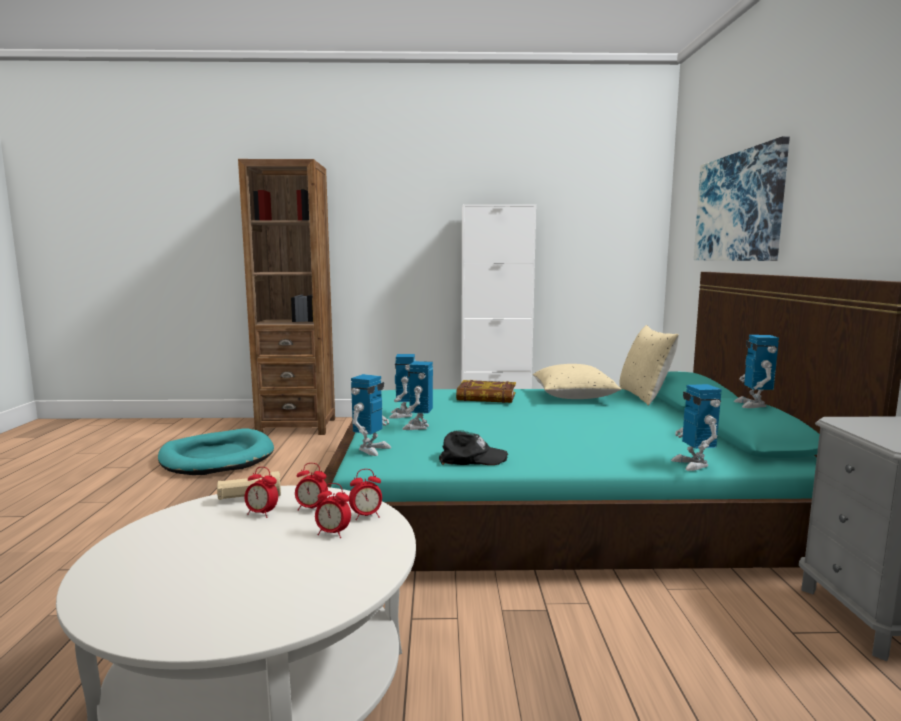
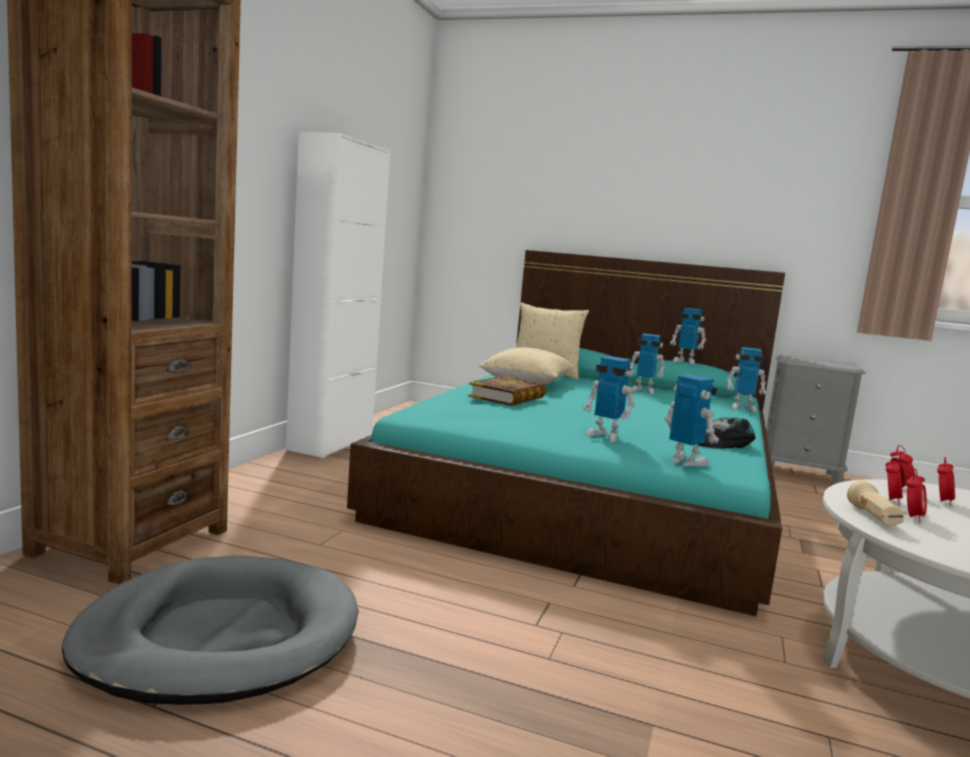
camera: 70 degrees left, 0 degrees up
(217, 457) = (220, 637): turquoise dog bed -> grey dog bed
(403, 415) = (550, 431): toy robot -> toy robot (643, 390)
(472, 458) = (721, 442): black cap -> black cap turned 135 degrees counterclockwise
(738, 207) = (569, 195): picture -> none

